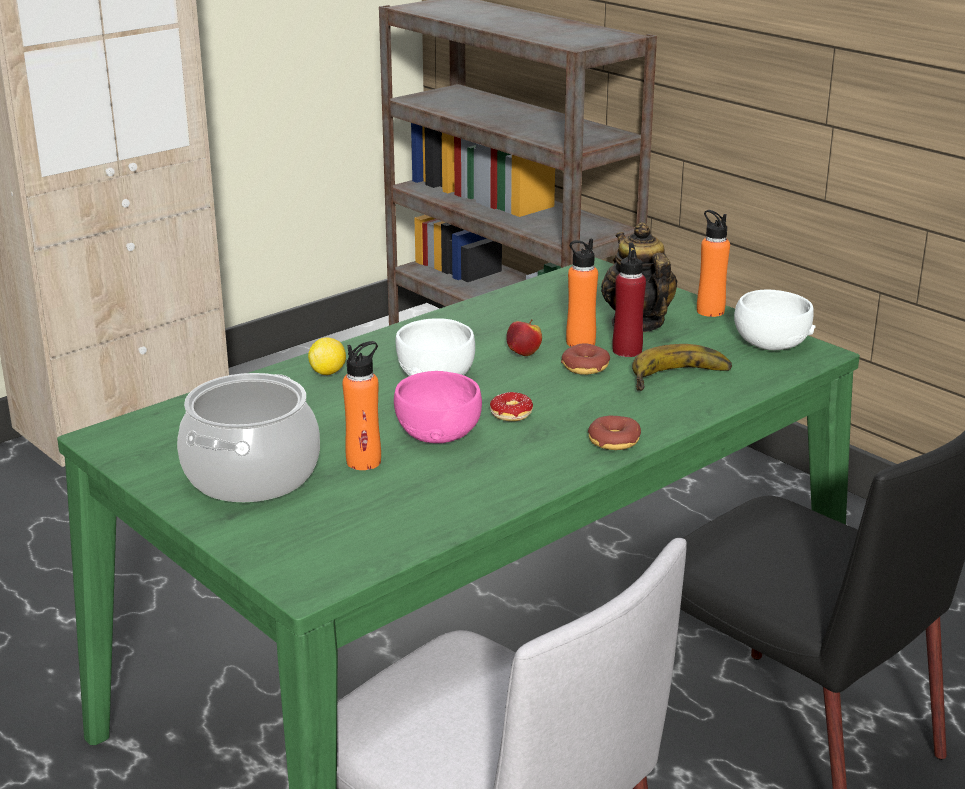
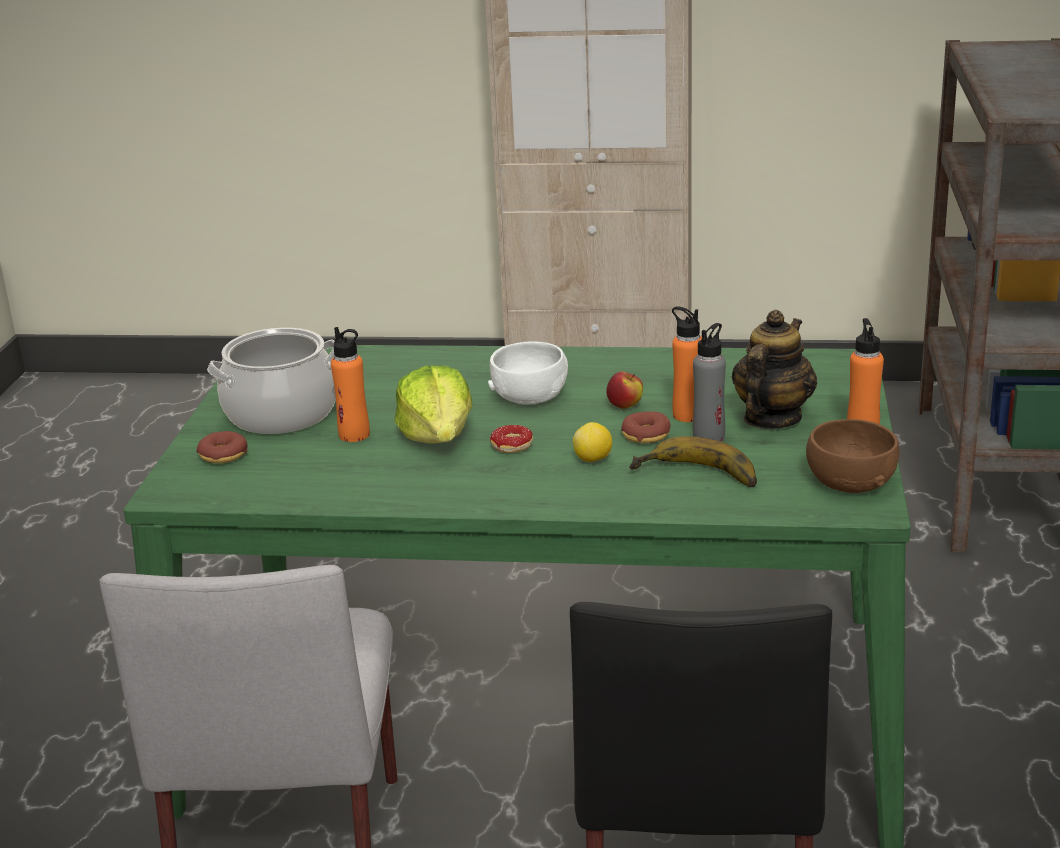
camera: 50 degrees right, 0 degrees up
(328, 372) = (467, 365): lemon -> lemon (593, 459)
(437, 432) = (438, 436): pink bowl -> lettuce
(614, 441) = (533, 498): donut -> donut (223, 455)
(627, 350) = (709, 436): red bottle -> grey bottle
(771, 342) = (850, 481): white bowl -> brown bowl

